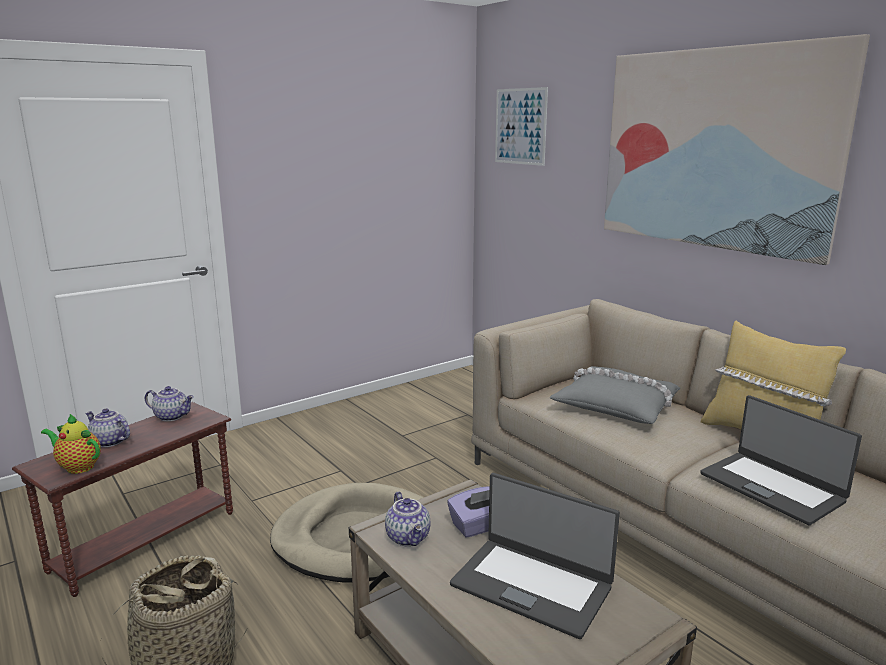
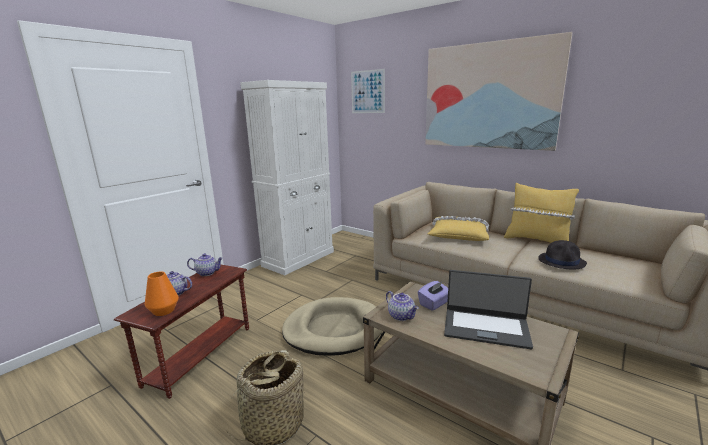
camera: 15 degrees left, 0 degrees up
(78, 467) = (164, 310): teapot -> orange vase
(372, 407) = (299, 258): none -> white cabinet
(617, 405) = (458, 234): grey pillow -> yellow pillow
(772, 487) = (562, 261): laptop -> black hat

